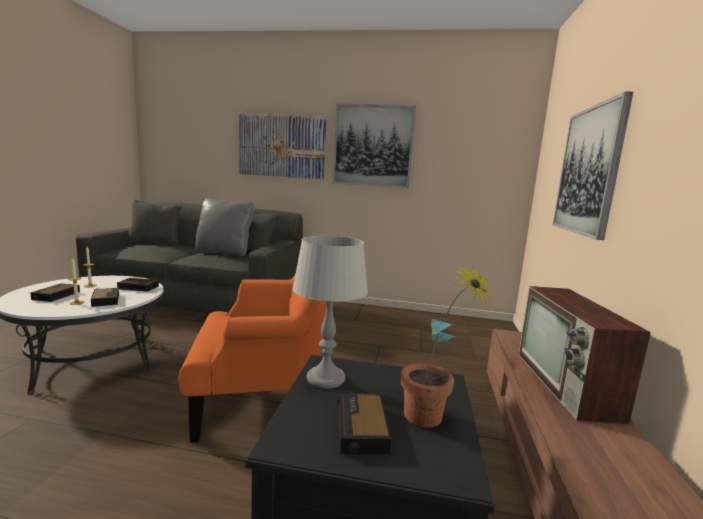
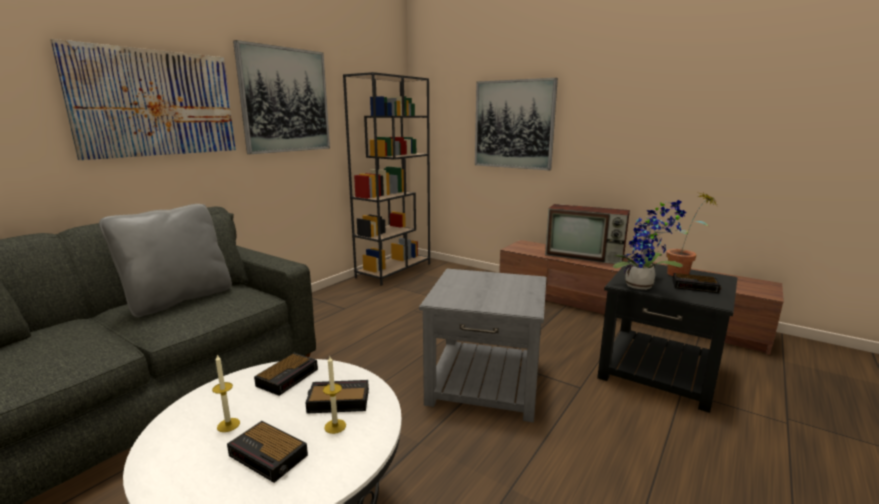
camera: 65 degrees left, 5 degrees up
(262, 400) = (485, 383): orange armchair -> grey side table
(325, 378) = (642, 286): grey table lamp -> potted plant
(456, 322) = (394, 270): none -> bookcase

